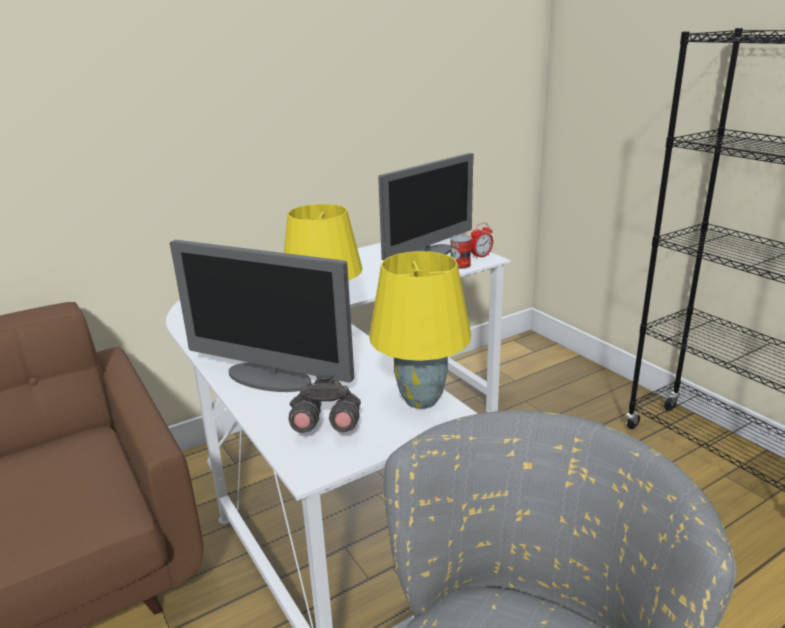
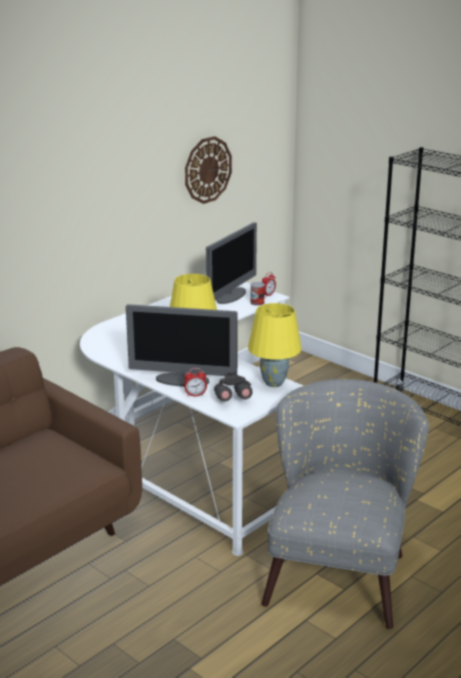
camera: 15 degrees left, 0 degrees up
(270, 410) = (195, 395): none -> alarm clock
(408, 76) = (207, 170): none -> wall clock

